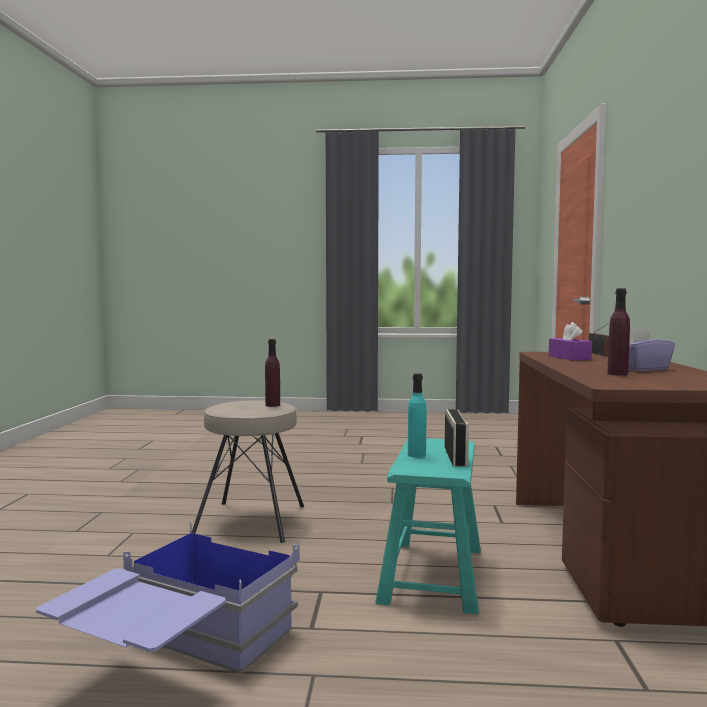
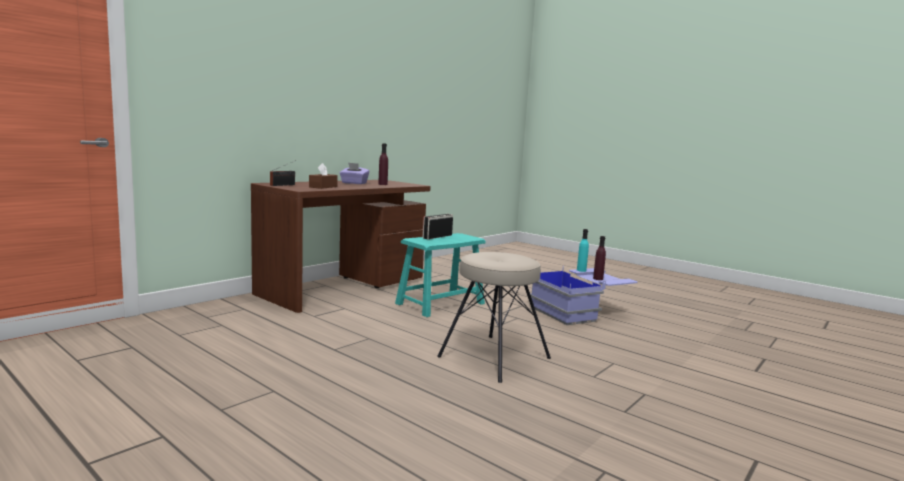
camera: 145 degrees left, 5 degrees up
(272, 405) = (484, 254): purple bottle -> purple bottle (598, 278)
(416, 455) = (451, 240): turquoise bottle -> turquoise bottle (581, 270)
(569, 358) = (323, 187): purple tissue box -> brown tissue box

